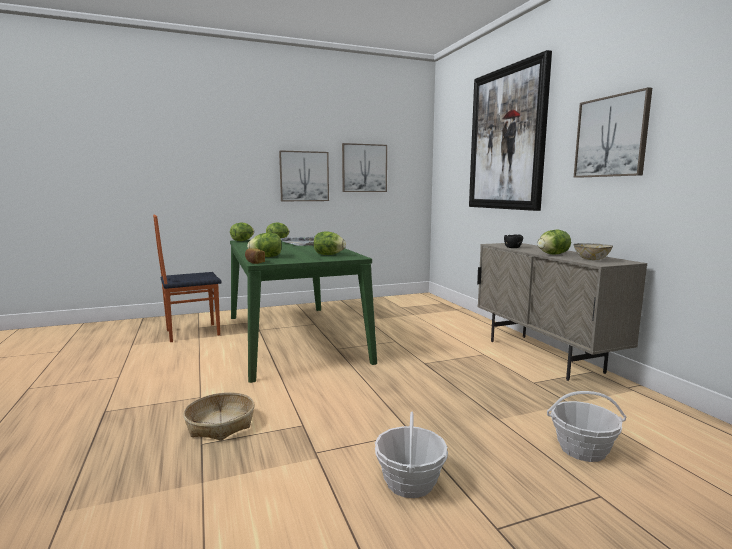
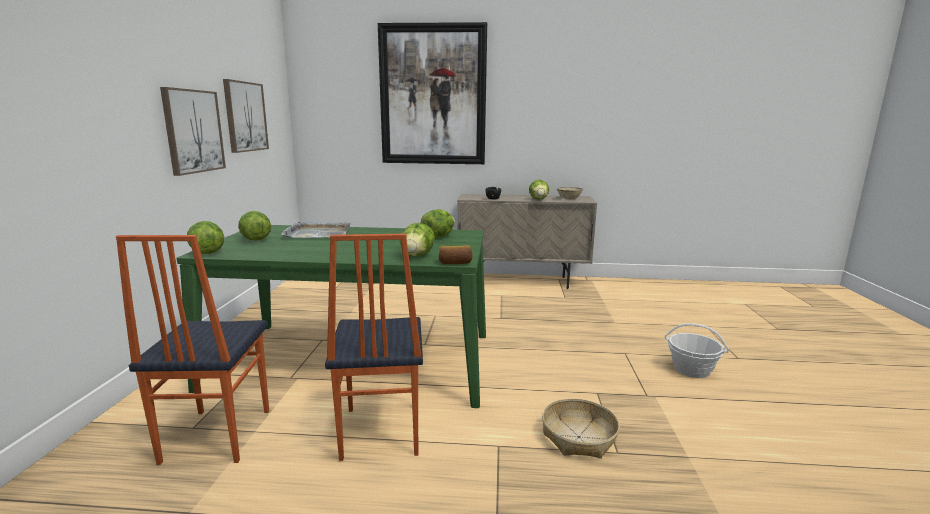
camera: 65 degrees left, 5 degrees up
(207, 362) = (379, 431): none -> chair
(582, 449) = (659, 314): basket -> none
(611, 137) = (553, 107): picture -> none

